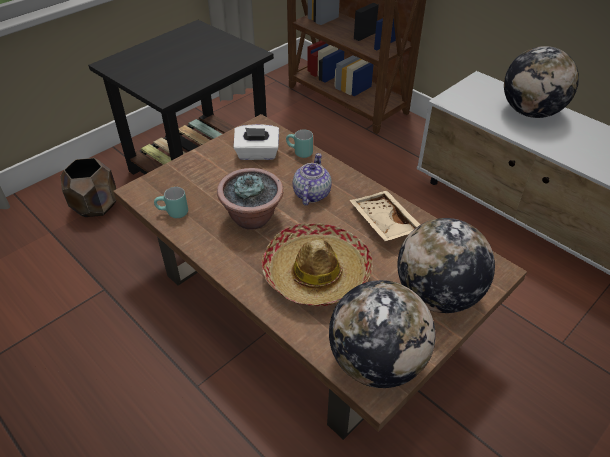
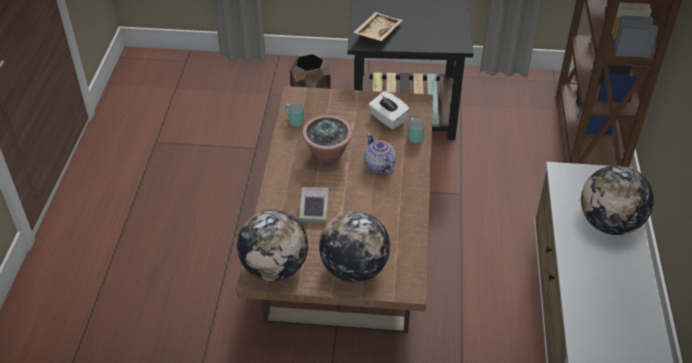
camera: 50 degrees right, 0 degrees up
(311, 194) = (379, 166): teapot -> teapot turned 90 degrees counterclockwise
(317, 273) = (313, 207): hat -> book
(383, 223) = (391, 213): beige tray -> beige tray (377, 32)

